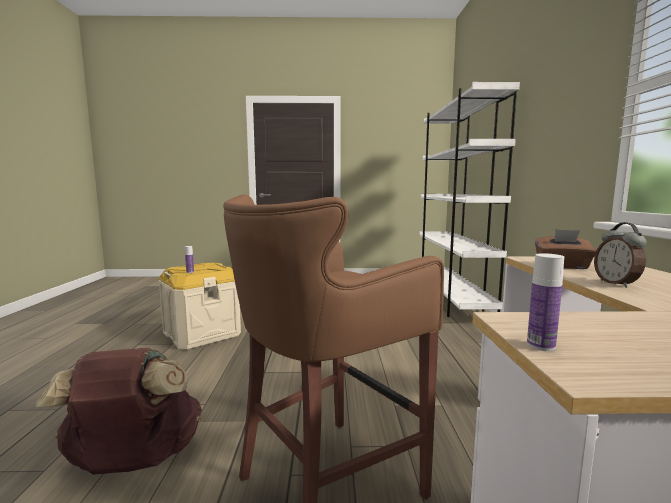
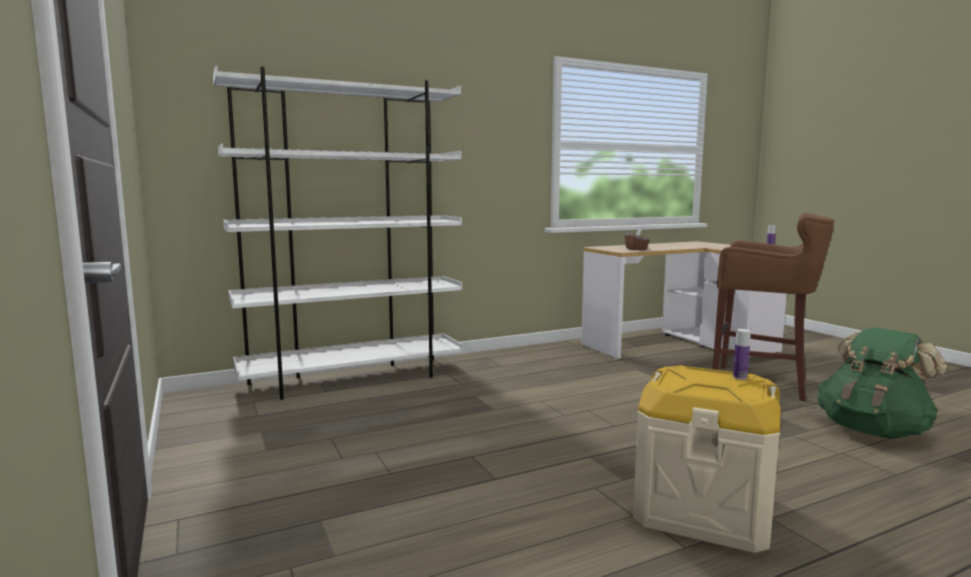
camera: 115 degrees left, 0 degrees up
(134, 462) = (873, 431): brown backpack -> green backpack
(617, 283) = (665, 247): alarm clock -> none

